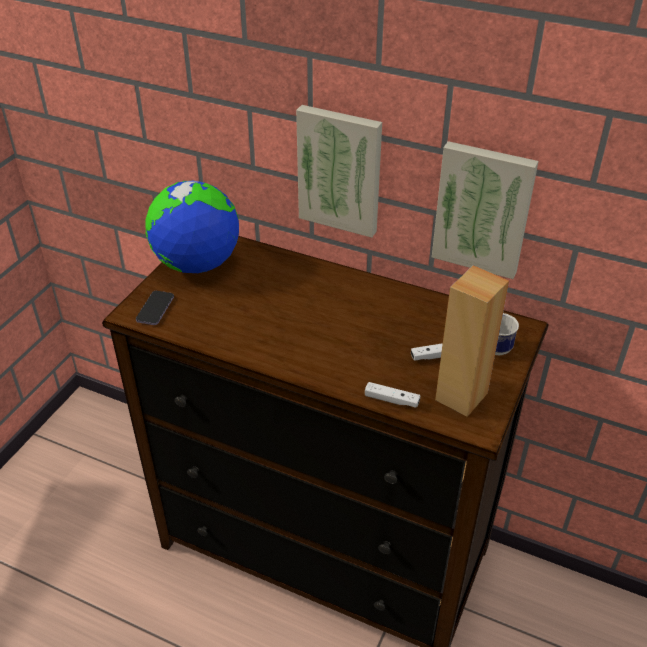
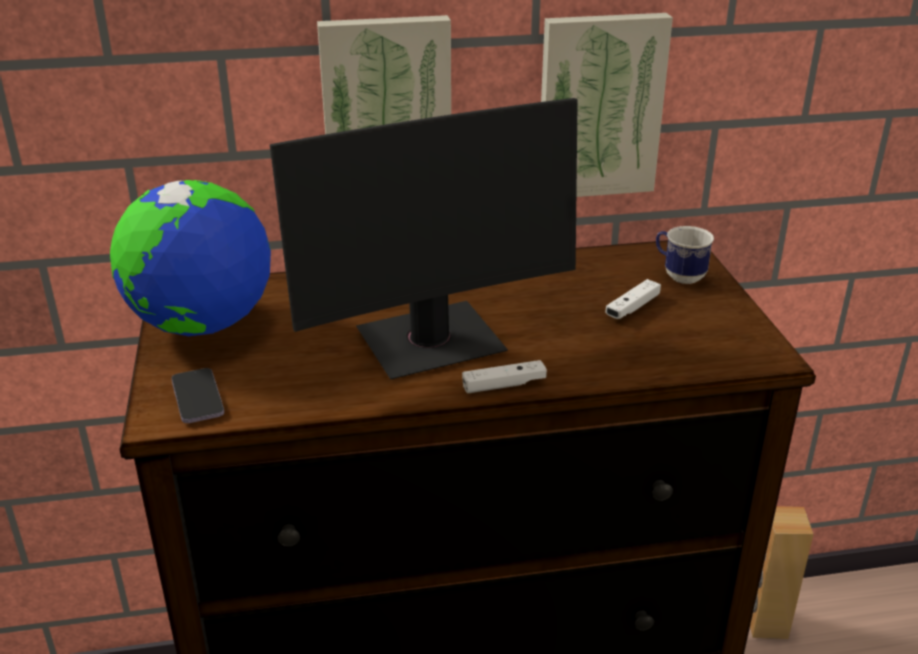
camera: 35 degrees left, 10 degrees down
(296, 327) = (431, 342): none -> monitor
(391, 400) = (642, 369): white game controller -> white game controller (504, 385)
(460, 396) = (709, 334): brown speaker -> brown speaker (765, 623)

